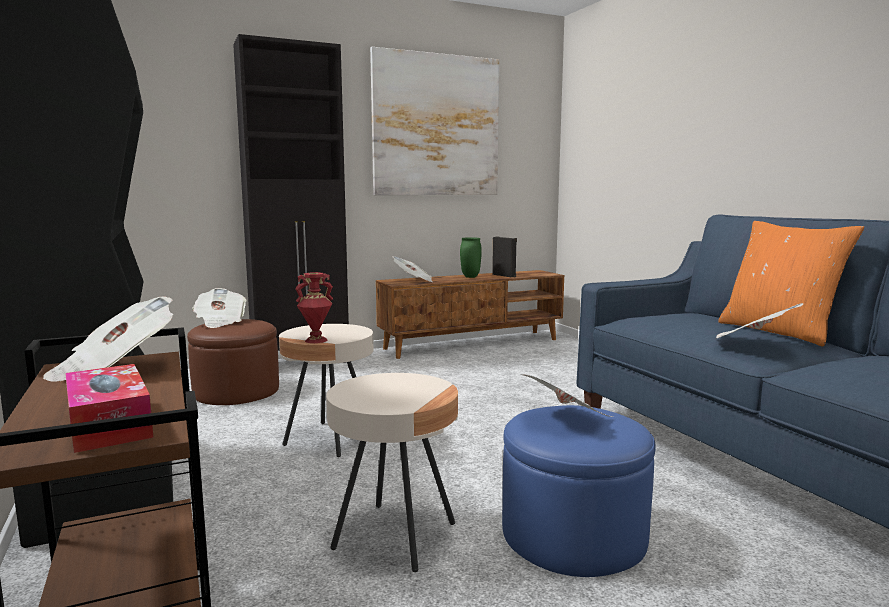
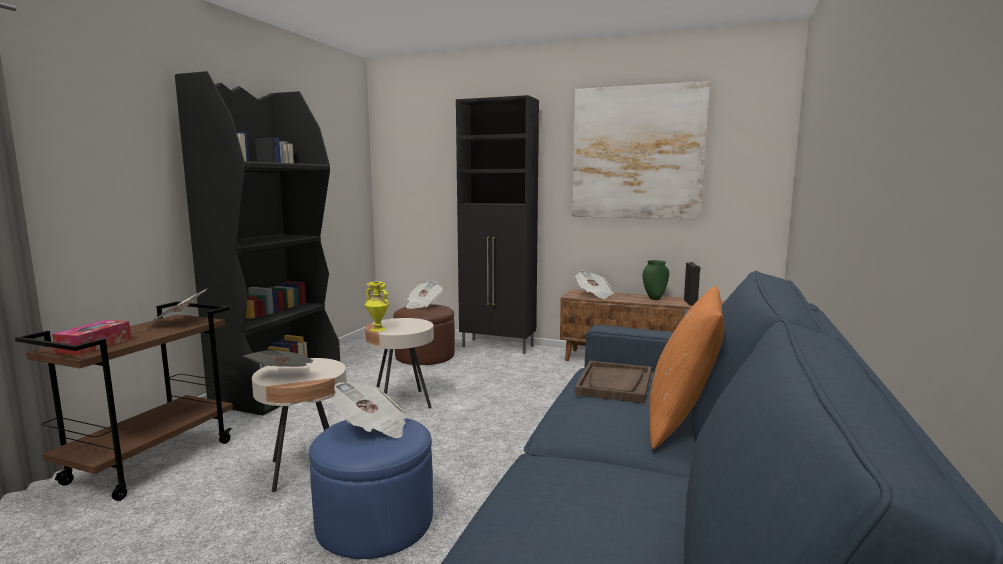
camera: 45 degrees right, 0 degrees up
(316, 340) = (377, 329): red vase -> yellow vase
(682, 323) = (614, 384): none -> brown tray
(752, 343) = (584, 420): newspaper -> newspaper (283, 376)

